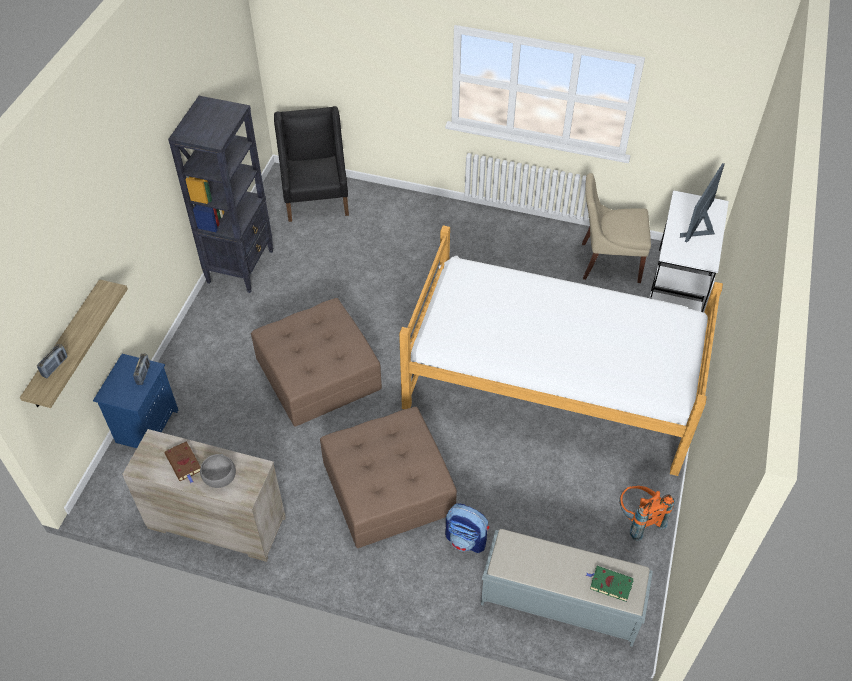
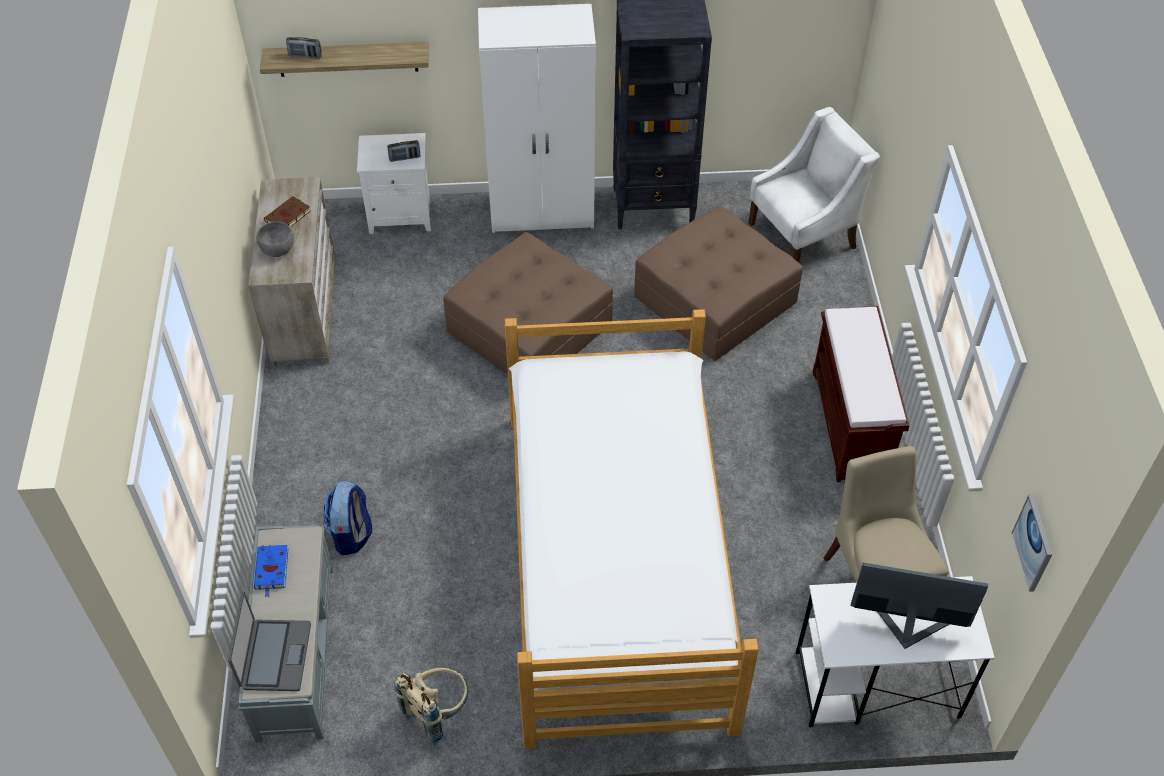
camera: 70 degrees right, 0 degrees up
(146, 425) = (401, 215): blue nightstand -> white nightstand
(204, 332) = (543, 212): none -> white wardrobe
(316, 198) = (803, 235): black armchair -> white armchair
(389, 487) = (397, 441): brown ottoman -> brown ottoman (715, 299)
(487, 232) = (850, 424): none -> brown bench
(530, 571) = (272, 570): none -> blue book
(609, 584) = (275, 656): green book -> laptop
(638, 519) = (438, 713): orange backpack -> beige backpack
(717, 127) = (1033, 543): none -> picture

